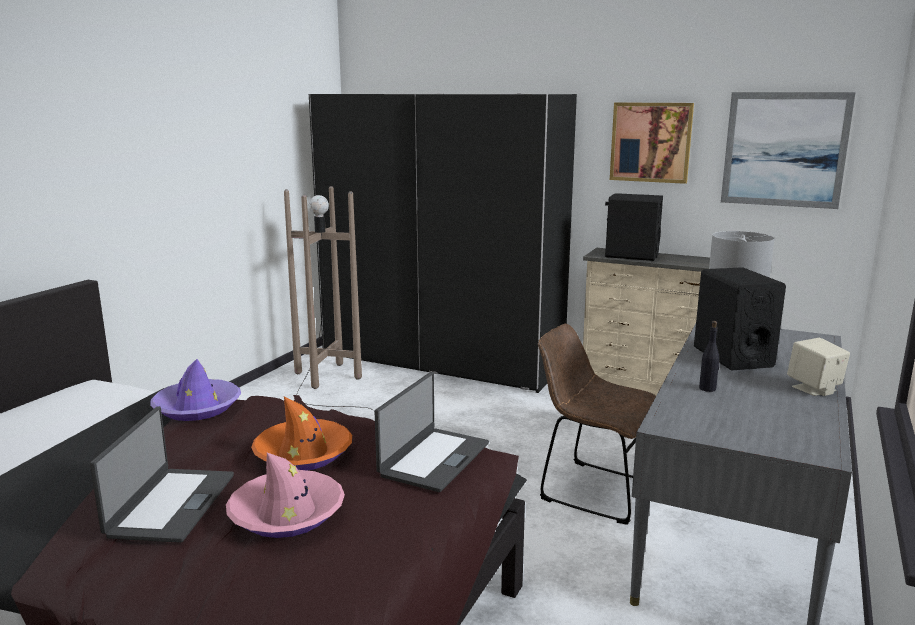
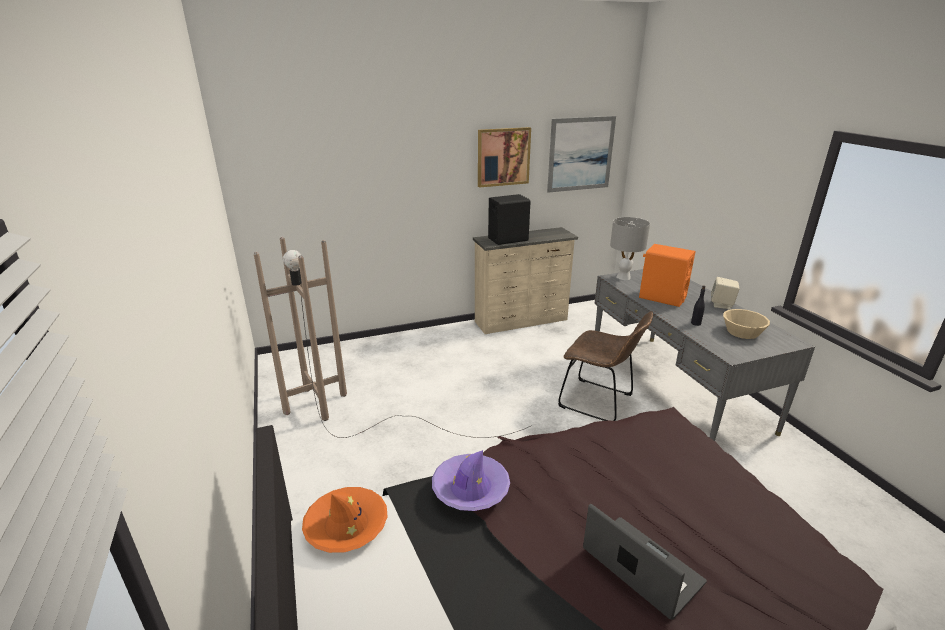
camera: 45 degrees left, 10 degrees up
(287, 513) = (696, 520): pink hat -> none
(303, 454) = (611, 476): orange hat -> orange hat (346, 525)
(433, 459) = (665, 434): laptop -> none
(441, 360) = (375, 353): black wardrobe -> none
(592, 490) = (599, 402): brown chair -> brown chair turned 135 degrees counterclockwise
(732, 357) = (662, 297): black speaker -> orange speaker
(759, 417) = (742, 332): none -> beige bowl

